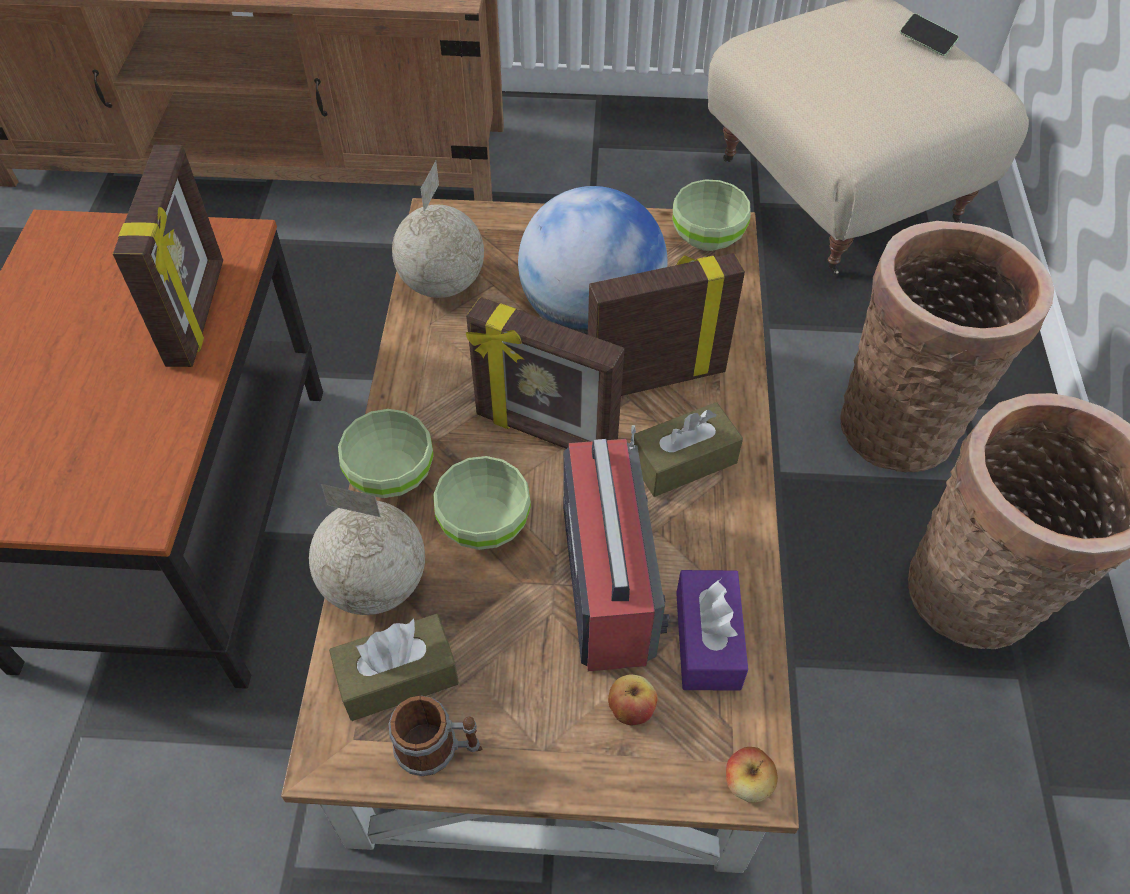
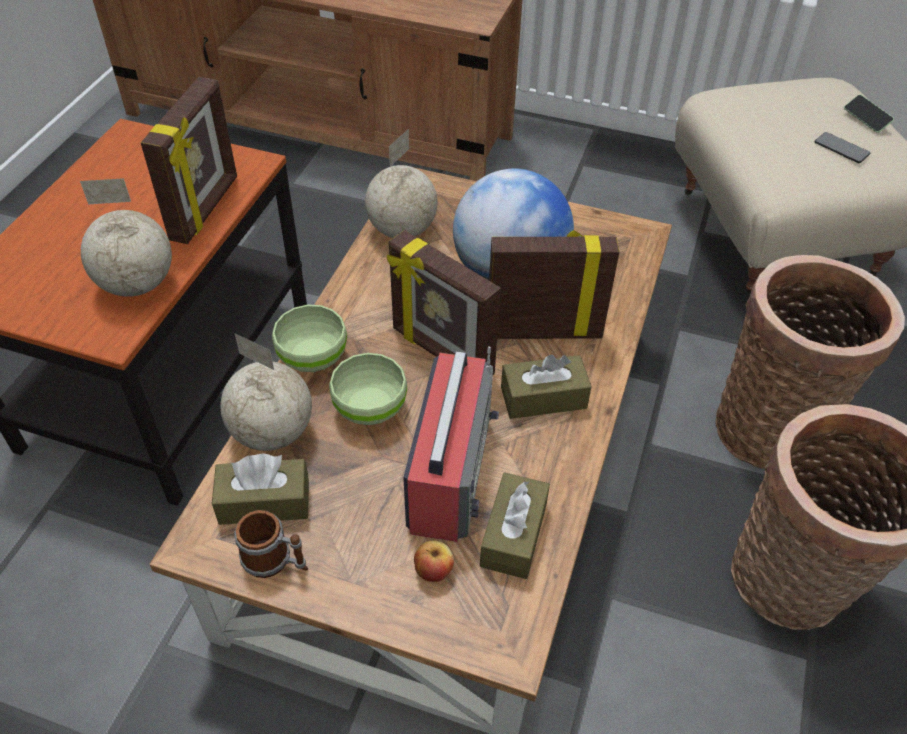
camera: 15 degrees right, 5 degrees down
(144, 436) = (136, 284): none -> globe
(706, 237) = (624, 235): green bowl -> none
(707, 640) = (513, 535): purple tissue box -> brown tissue box
(747, 783) = (506, 650): apple -> none
(912, 83) = (841, 148): none -> phone

